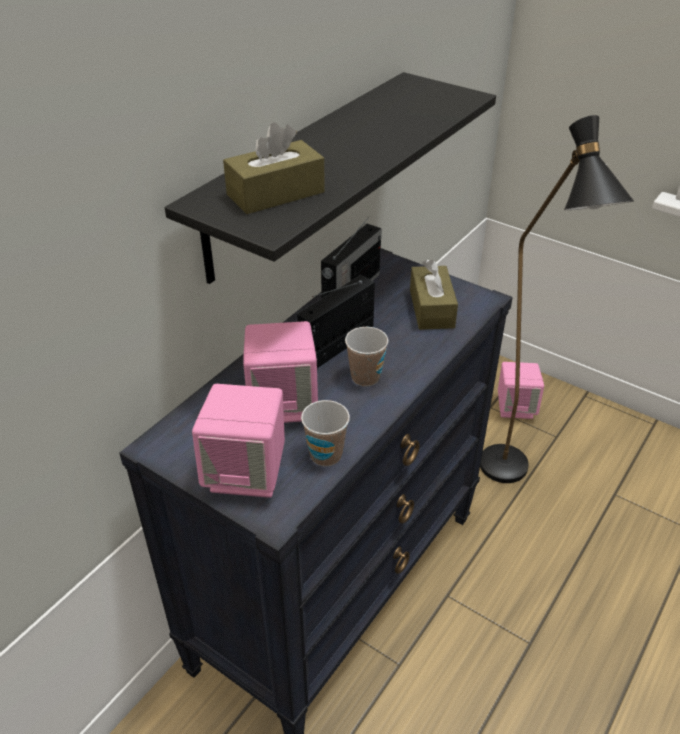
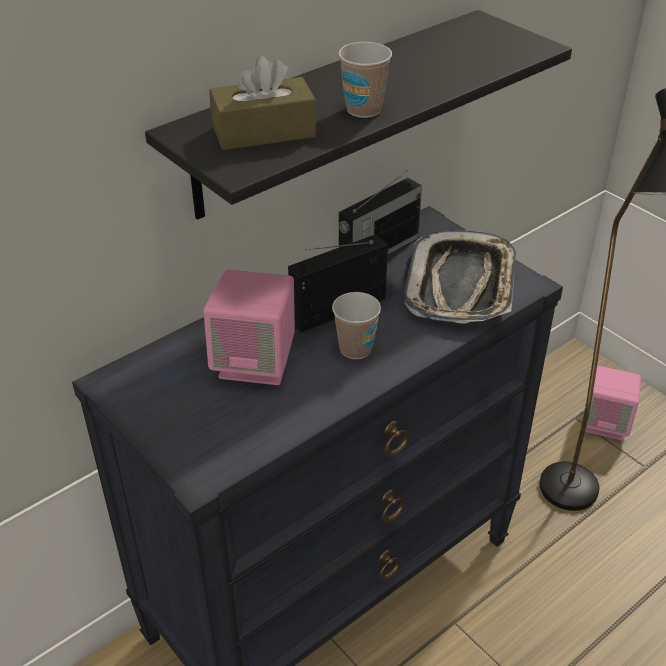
camera: 15 degrees right, 0 degrees up
(247, 473) = (189, 427): pink speaker -> none
(326, 455) = (279, 424): cup -> cup (364, 109)
(431, 309) = (461, 285): brown tissue box -> tray

